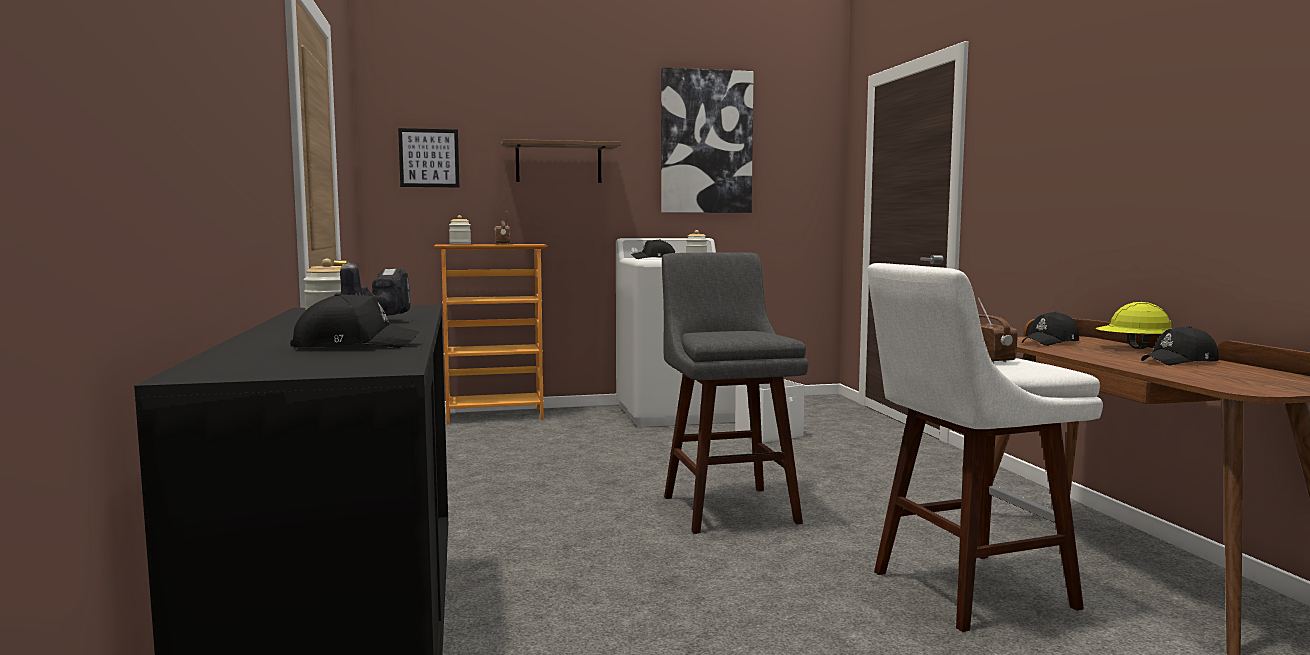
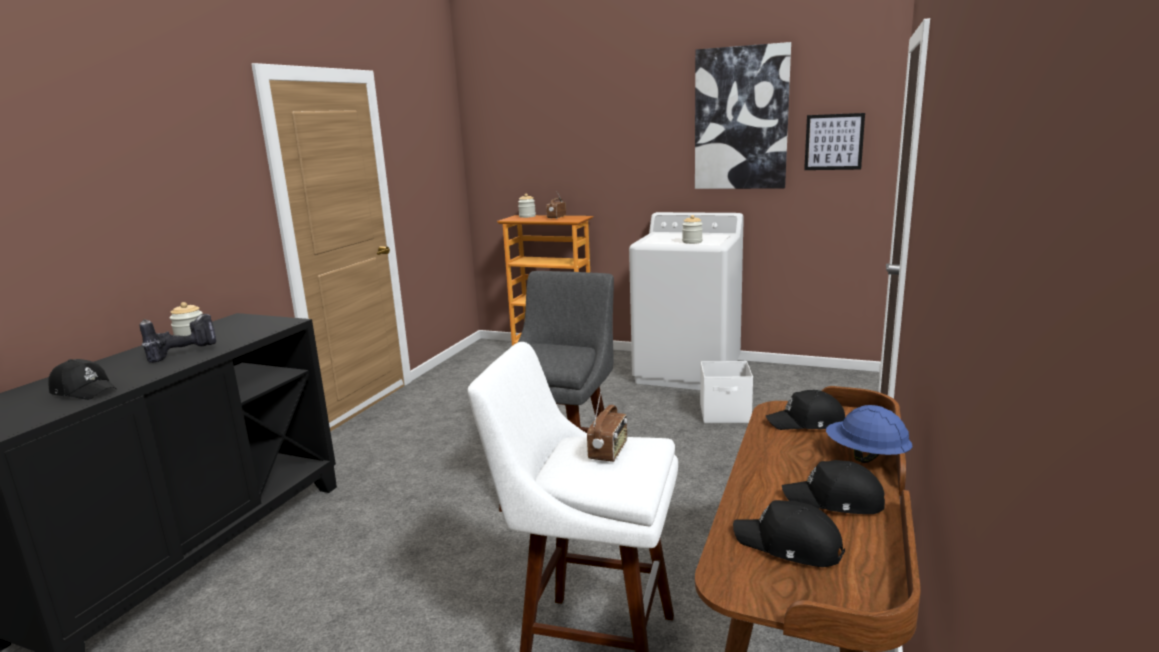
camera: 35 degrees right, 10 degrees up
(429, 158) = (509, 146): picture -> picture (834, 142)
(558, 163) = (606, 145): shelf -> none
(654, 259) = (664, 237): black cap -> black cap (788, 546)
(1133, 348) = (866, 457): yellow hard hat -> blue hard hat

